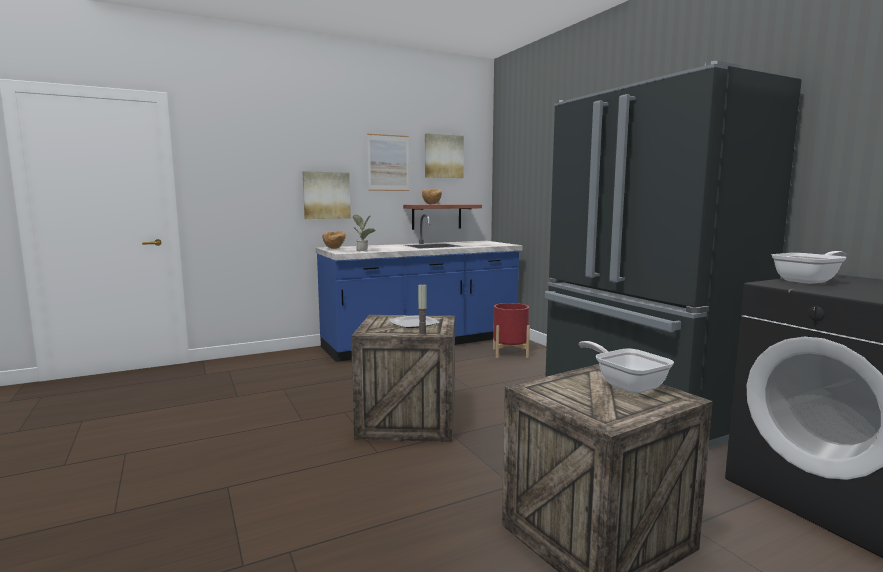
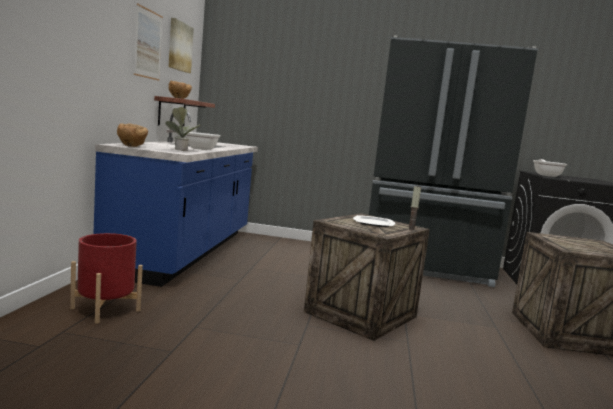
camera: 55 degrees left, 0 degrees up
(326, 195) = (103, 74): picture -> none
(510, 353) = (273, 246): red planter -> red planter (105, 309)
(626, 385) = (572, 240): frying pan -> frying pan (198, 148)

